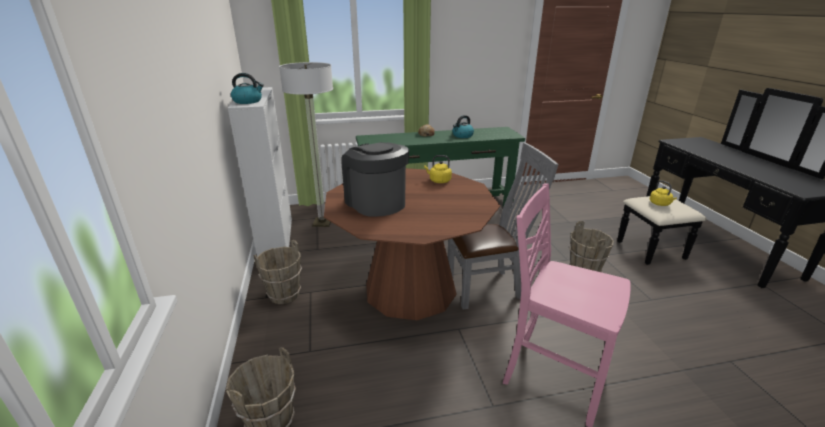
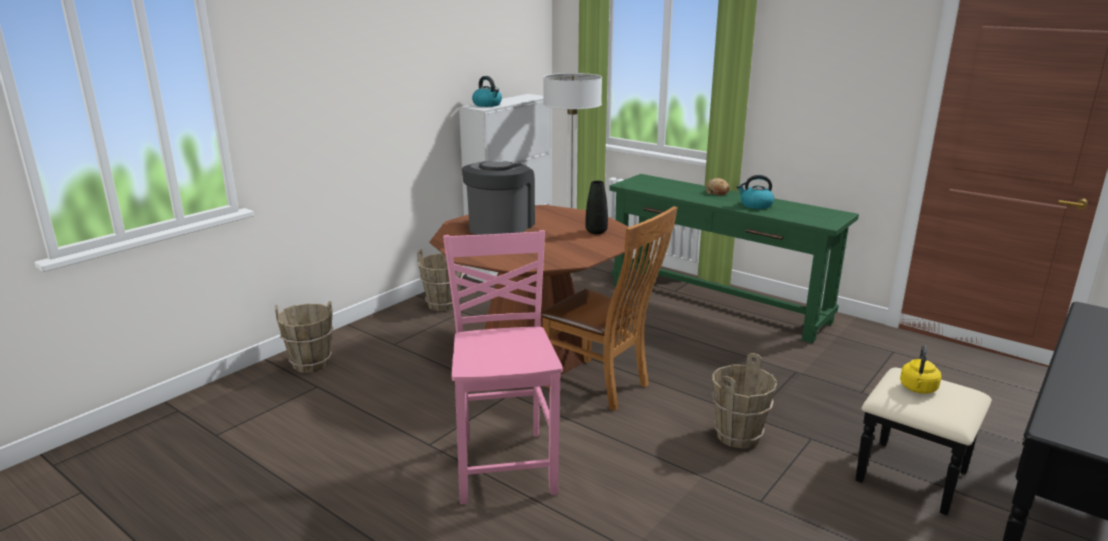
camera: 50 degrees right, 5 degrees down
(438, 181) = (596, 232): yellow kettle -> black vase
(488, 287) = (602, 386): grey chair -> brown chair

